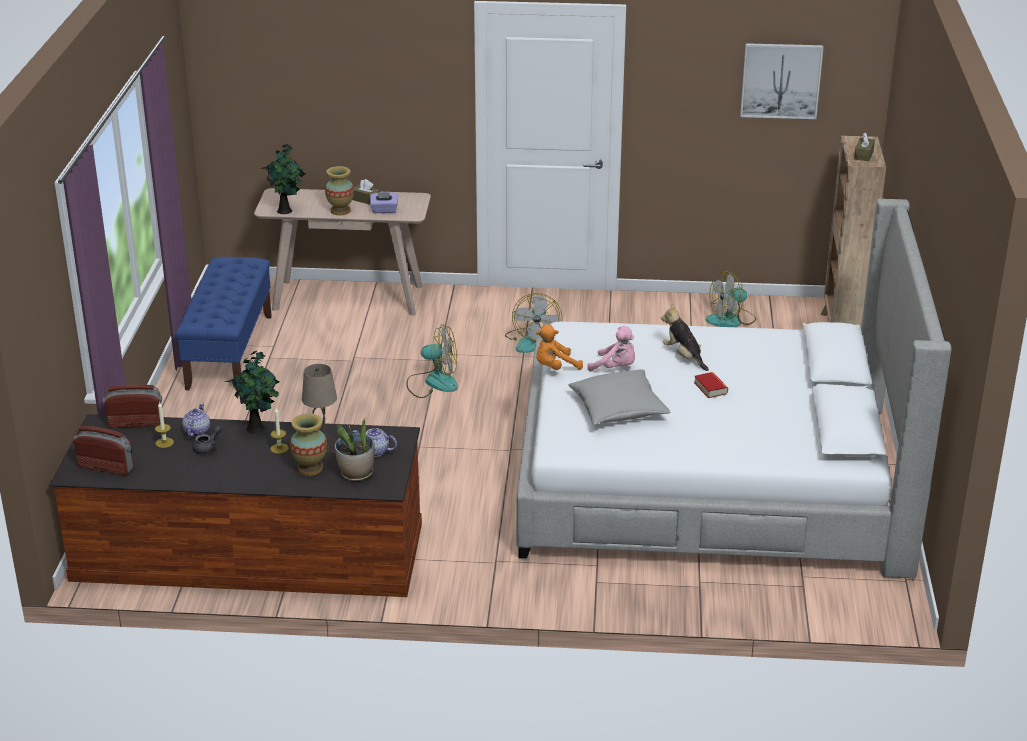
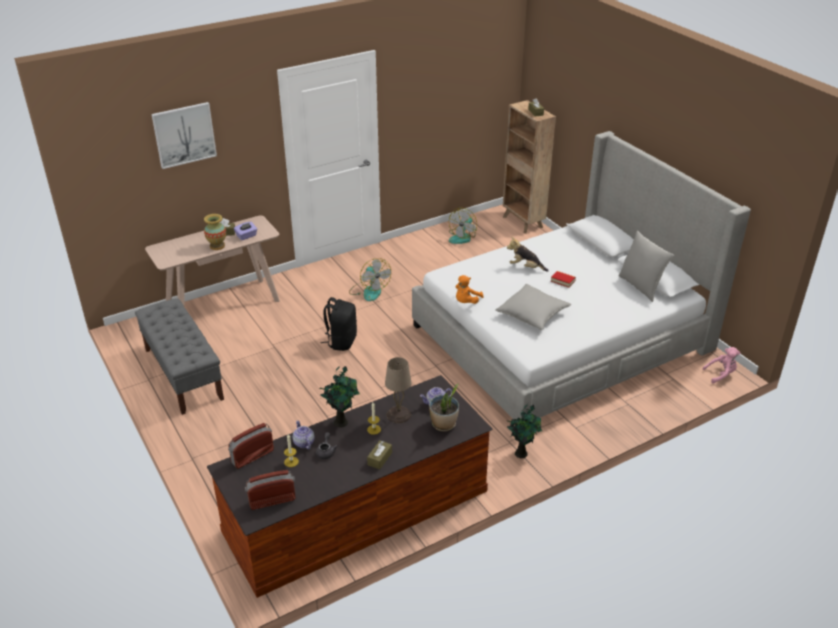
camera: 35 degrees left, 5 degrees up
(229, 351) = (183, 374): blue bench -> grey bench
(250, 476) = (379, 458): none -> brown tissue box
(286, 210) = (179, 258): potted plant -> potted plant (521, 453)
(310, 468) = (410, 434): vase -> none
(433, 382) = (341, 341): fan -> black backpack
(615, 368) = (499, 289): pink plush toy -> pink plush toy (721, 374)
(781, 80) = (466, 78): picture -> picture (184, 134)
(811, 432) = (641, 286): none -> grey pillow

